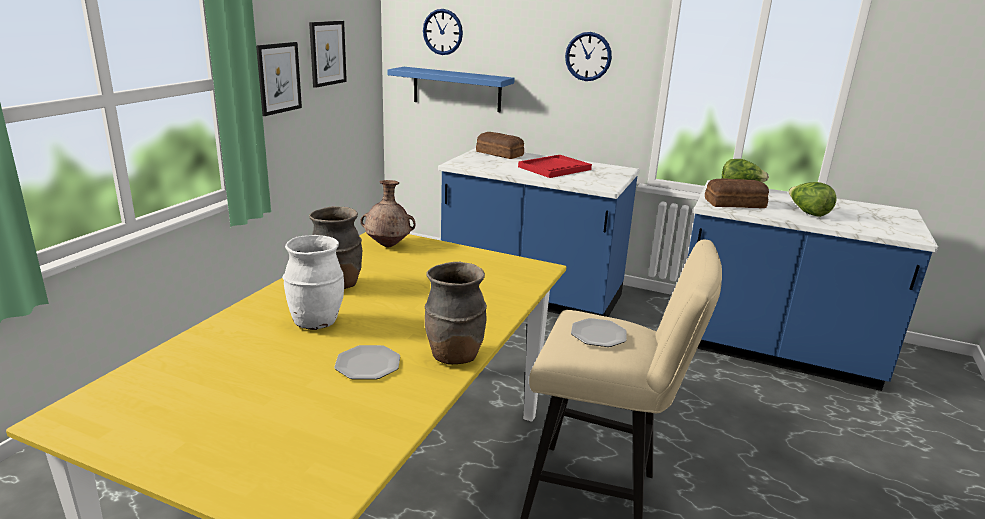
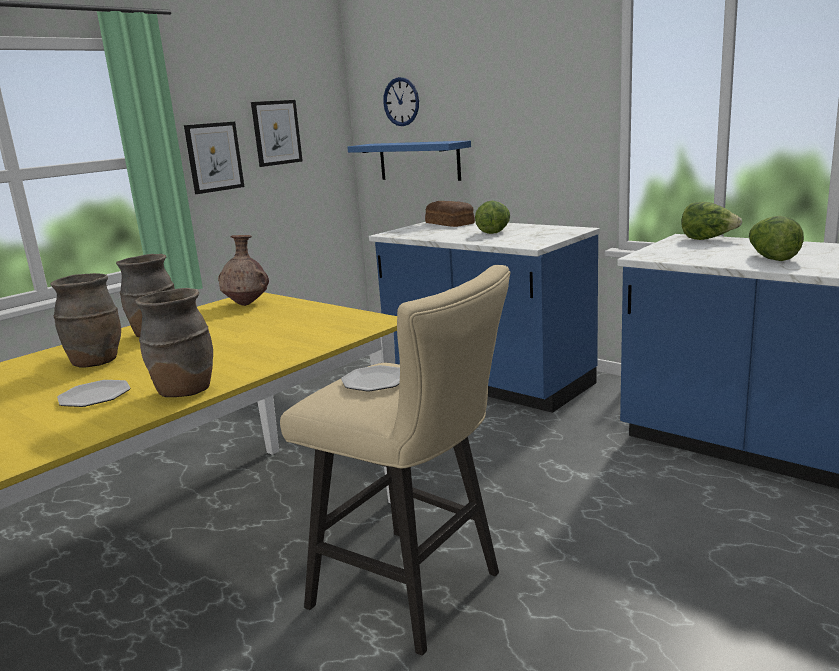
camera: 20 degrees right, 5 degrees down
(316, 322) = (96, 362): white vase -> brown vase
(554, 168) = (494, 232): red tray -> lettuce
(588, 56) = (540, 105): wall clock -> none
(736, 204) = (679, 253): bread -> none

